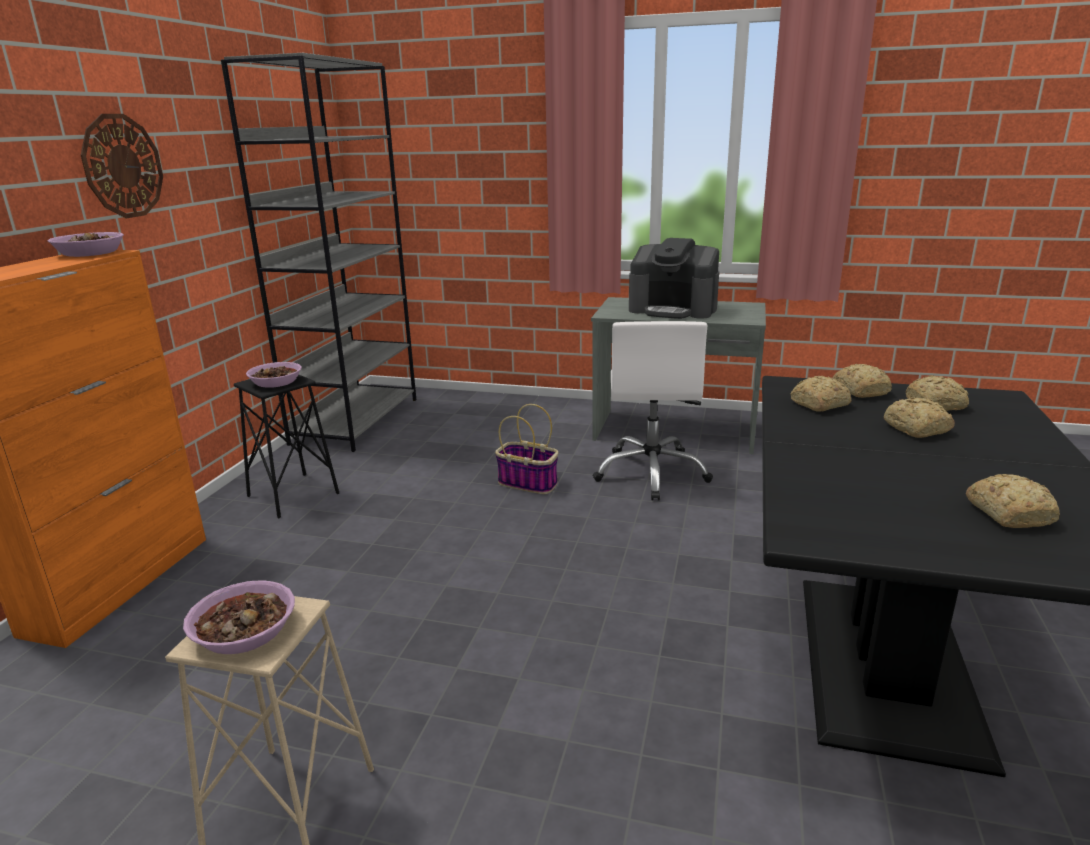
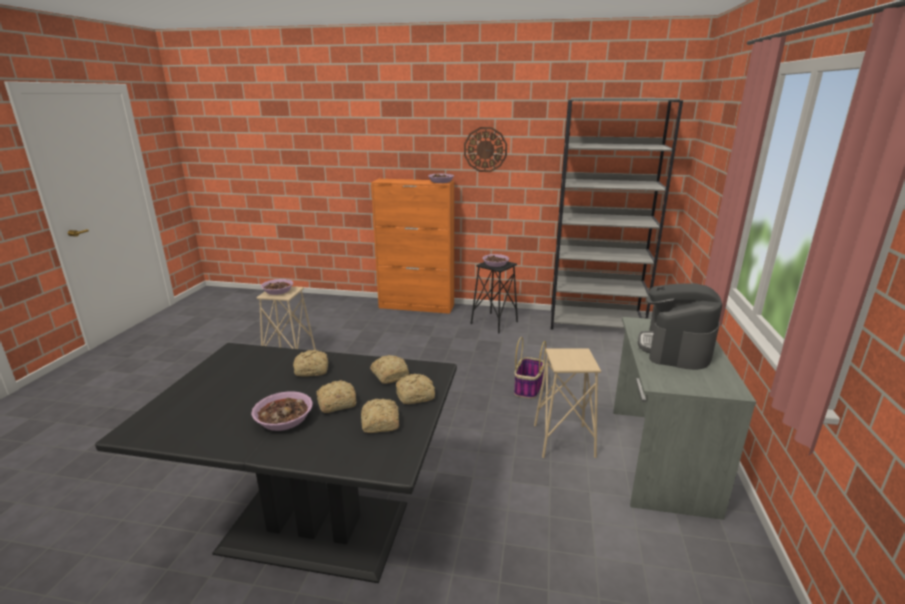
camera: 85 degrees right, 0 degrees up
(652, 473) = (563, 441): white office chair -> beige stool
(982, 455) = (284, 419): none -> bowl
(1009, 513) = (213, 406): bread -> bread (313, 370)

